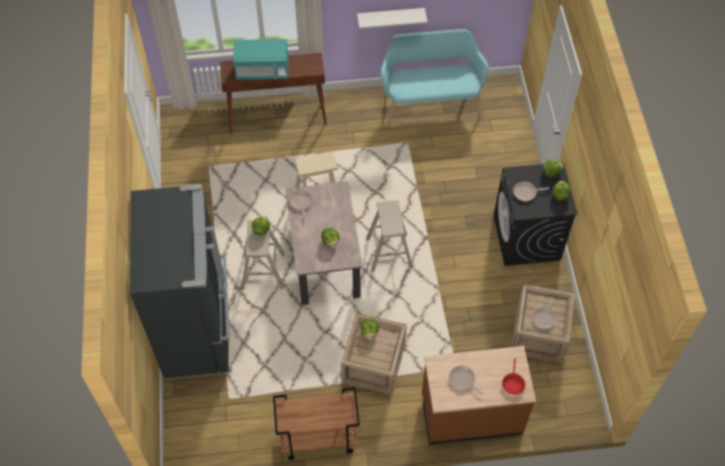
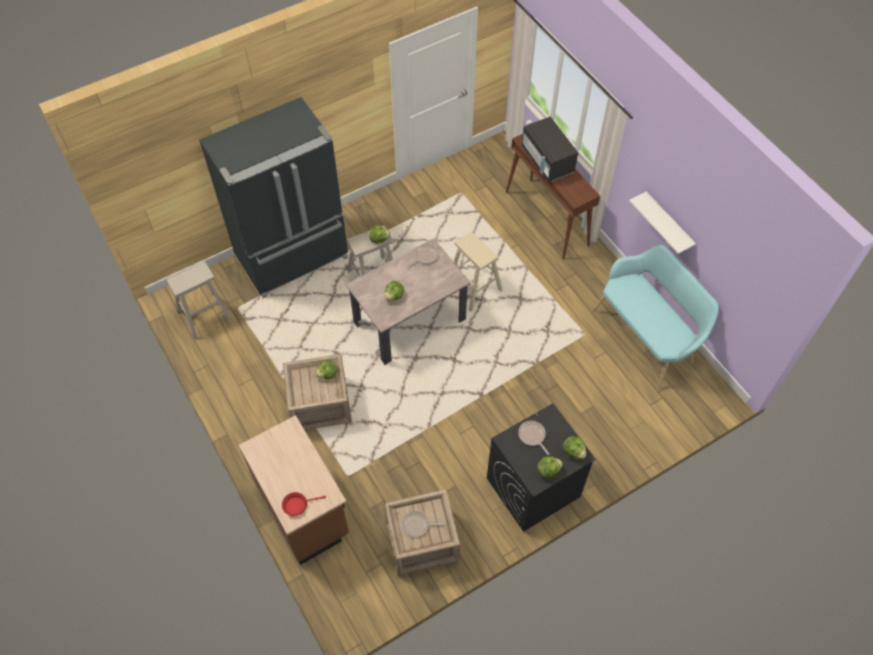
camera: 65 degrees right, 0 degrees up
(262, 70) = (547, 161): turquoise microwave -> black microwave
(318, 439) = (226, 390): brown cart -> none
(389, 252) = (446, 369): beige stool -> beige stool (204, 316)
(463, 380) = (282, 458): frying pan -> none

